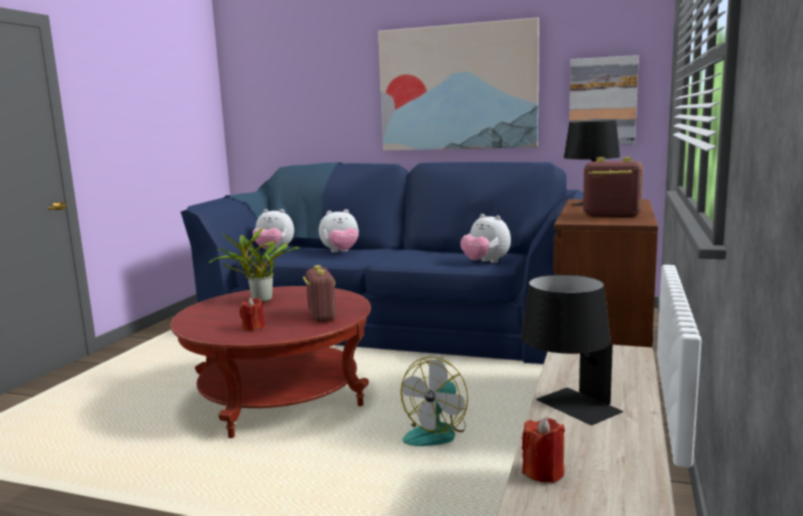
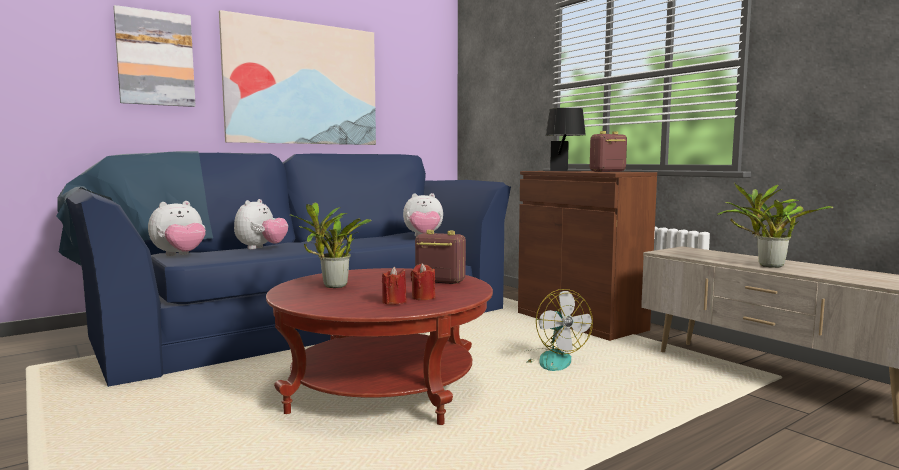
camera: 55 degrees left, 5 degrees down
(543, 472) = (851, 279): red candle -> red candle (394, 302)
(567, 410) = (767, 265): black table lamp -> potted plant
(602, 102) = (418, 110): picture -> picture (155, 58)

